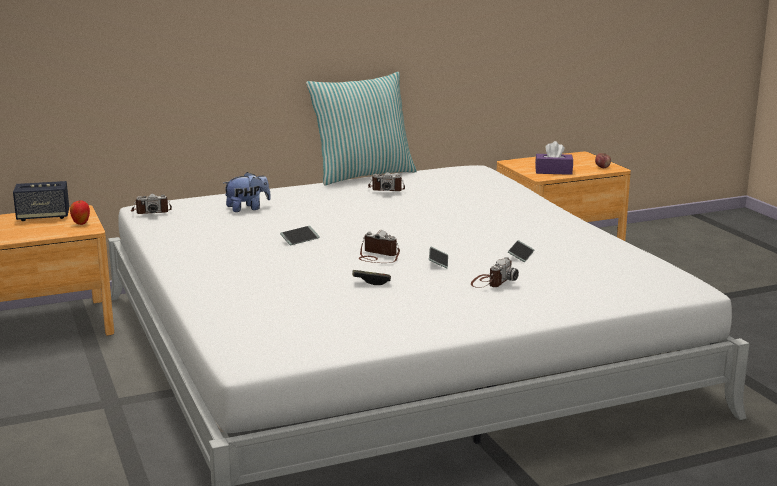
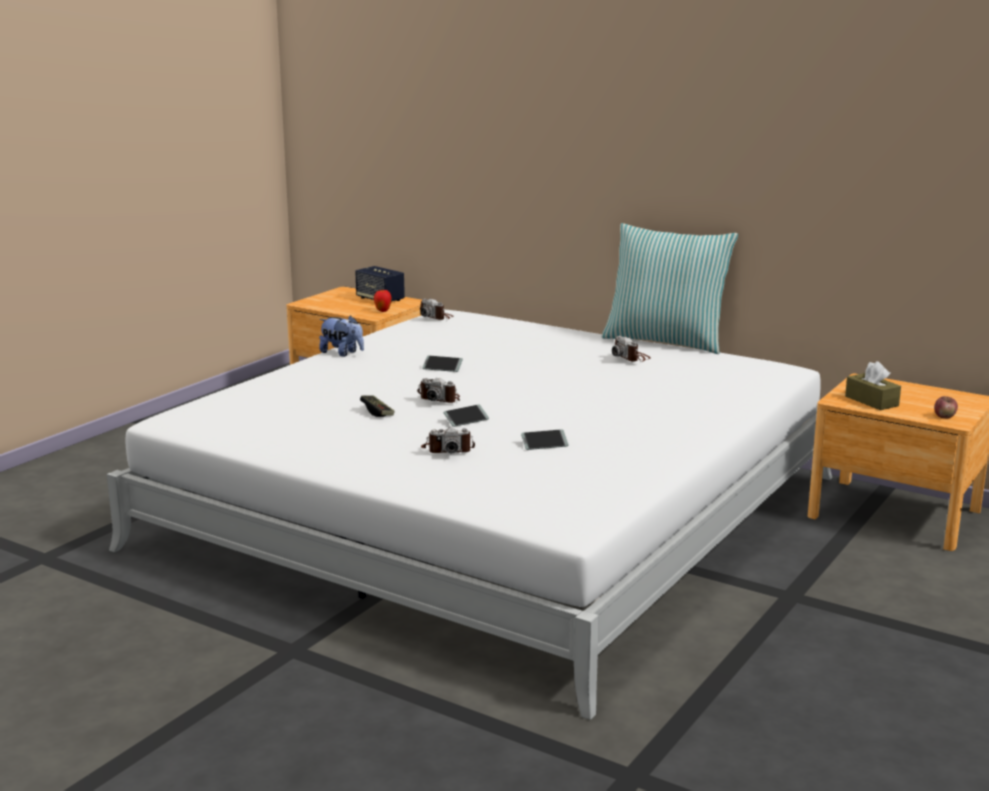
camera: 55 degrees right, 0 degrees up
(247, 208) = (497, 336): plush toy -> plush toy (342, 353)
(377, 257) = (440, 399): camera -> camera turned 120 degrees clockwise
(553, 171) = (871, 401): purple tissue box -> brown tissue box

